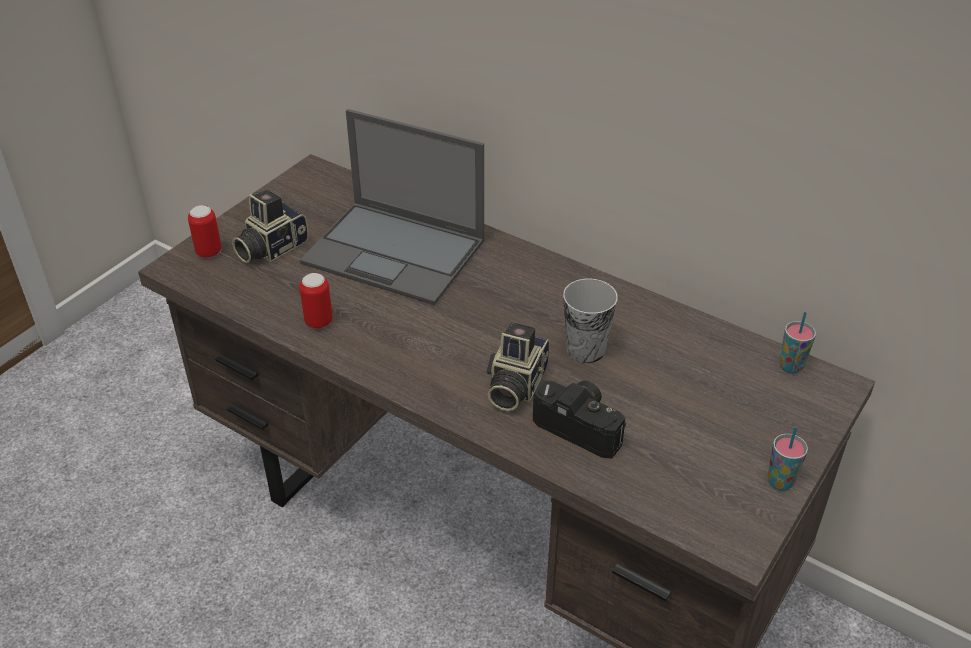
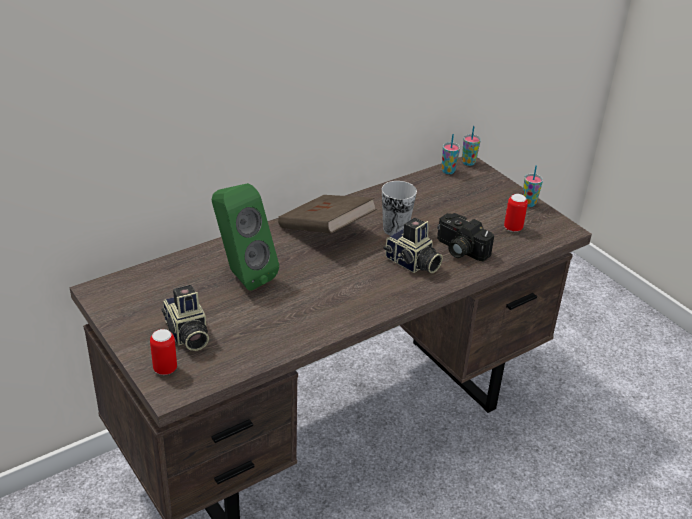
camera: 70 degrees left, 5 degrees down
(319, 322) = (297, 329): can -> can (513, 228)
(396, 252) = (242, 275): laptop -> green speaker
(532, 289) = (325, 231): none -> brown book
(582, 426) = (459, 249): camera -> camera turned 105 degrees counterclockwise
(839, 383) = (468, 162): none -> cup

